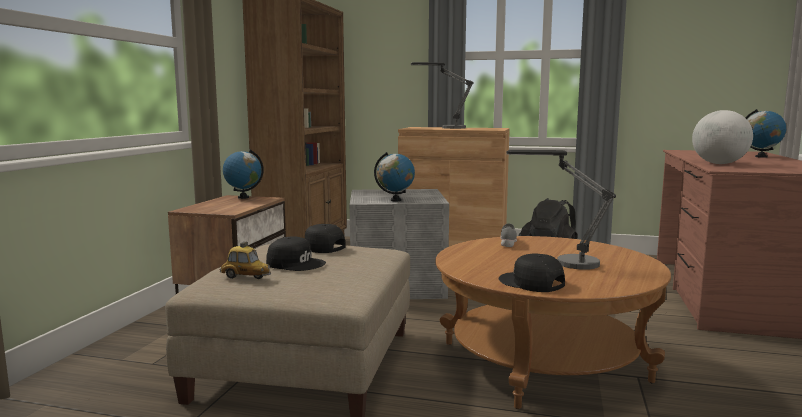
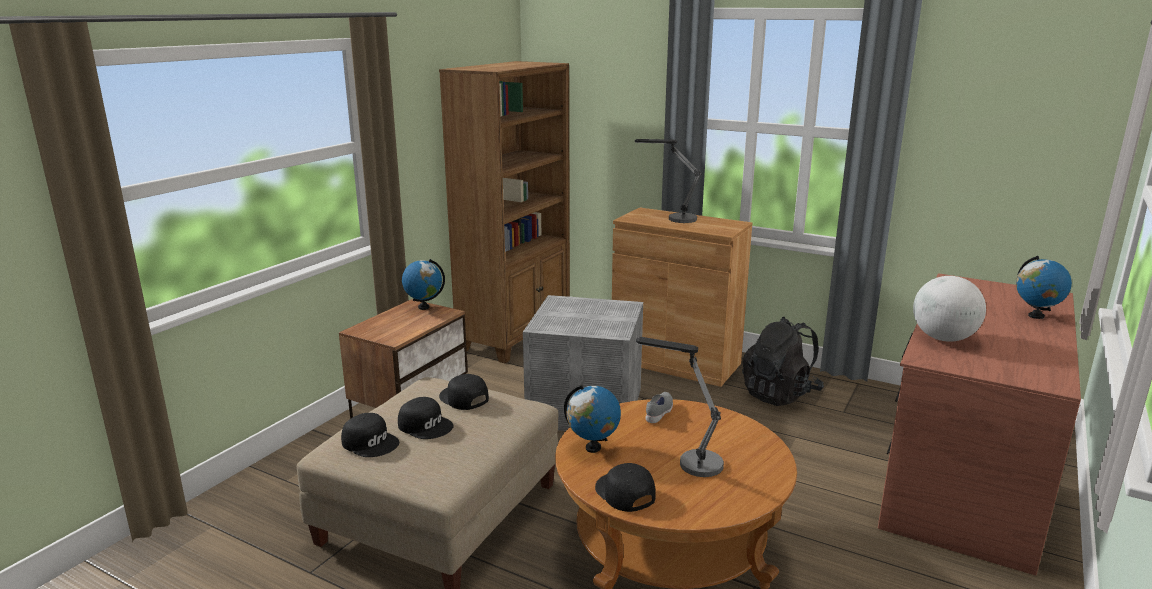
camera: 15 degrees right, 10 degrees up
(245, 277) = (371, 442): toy car -> black cap
(395, 200) = (576, 327): globe -> globe (593, 448)

